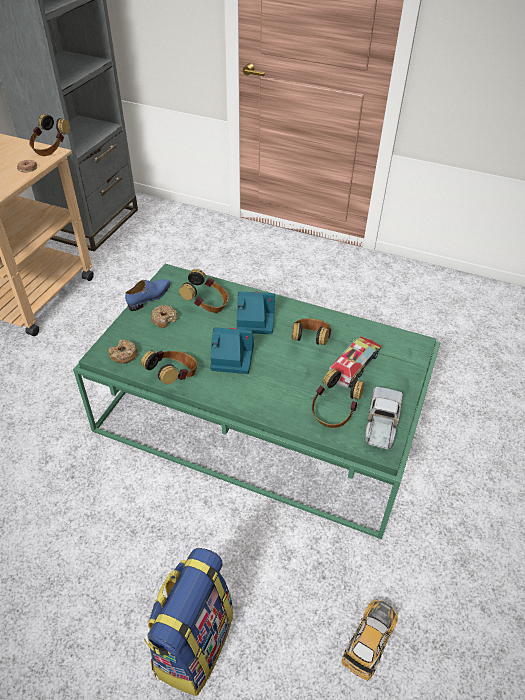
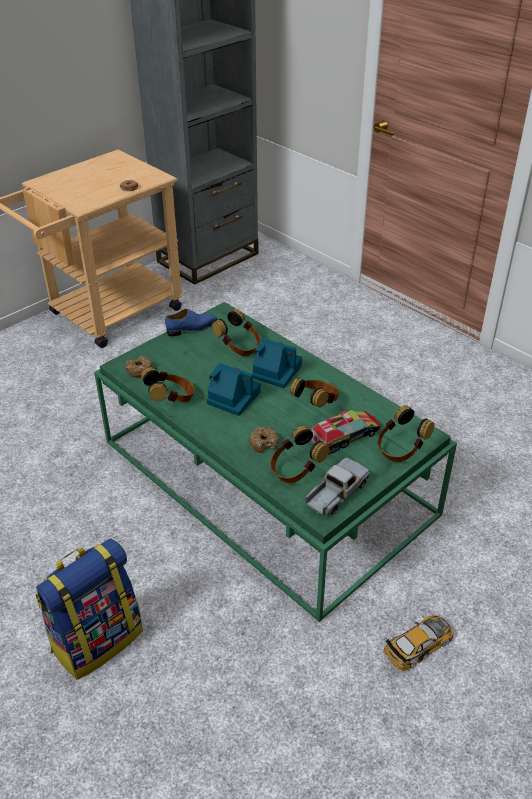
camera: 25 degrees right, 5 degrees down
(51, 149) = (159, 174): headphones -> headphones (400, 449)
(164, 319) = (193, 350): donut -> donut (263, 443)
(370, 639) = (255, 699): toy car -> toy car (419, 644)

